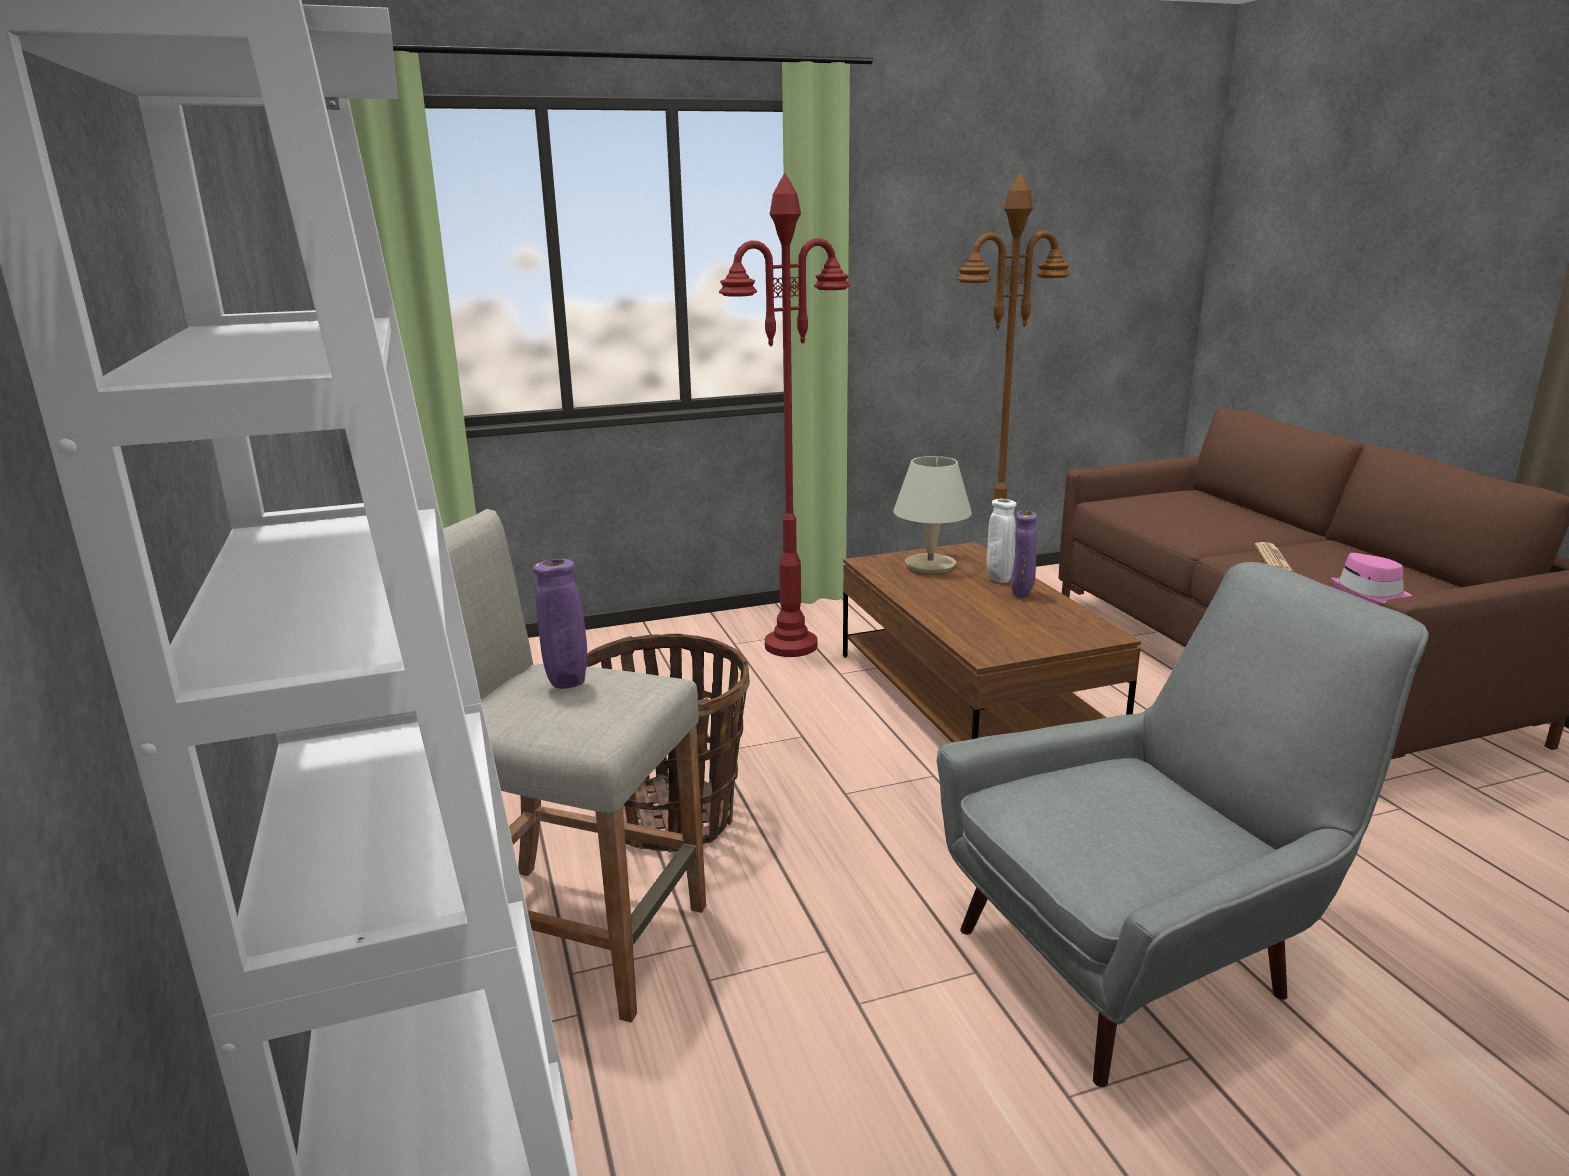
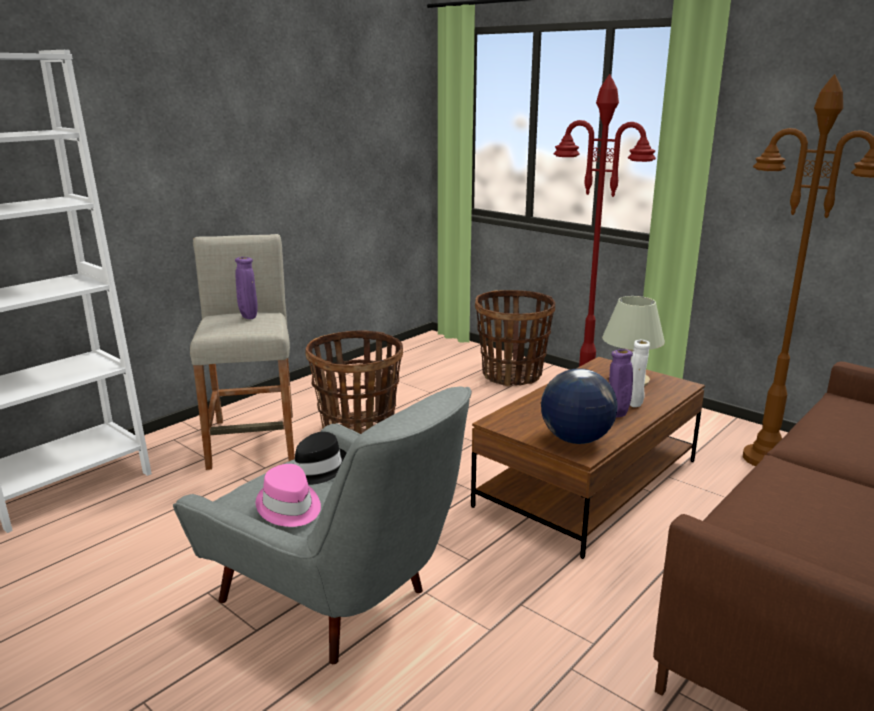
camera: 60 degrees right, 0 degrees up
(637, 654) = (512, 375): none -> basket
(1060, 800) = (316, 469): none -> black hat
(1067, 628) = (576, 439): none -> globe
(1272, 558) = (799, 478): newspaper -> none
(1371, 594) = (767, 531): pink hat -> pink hat (289, 507)

